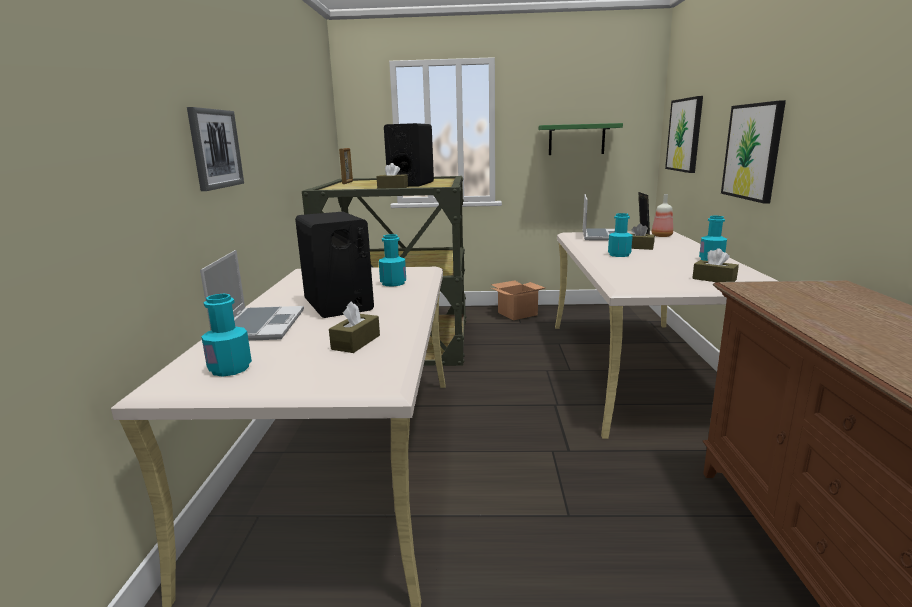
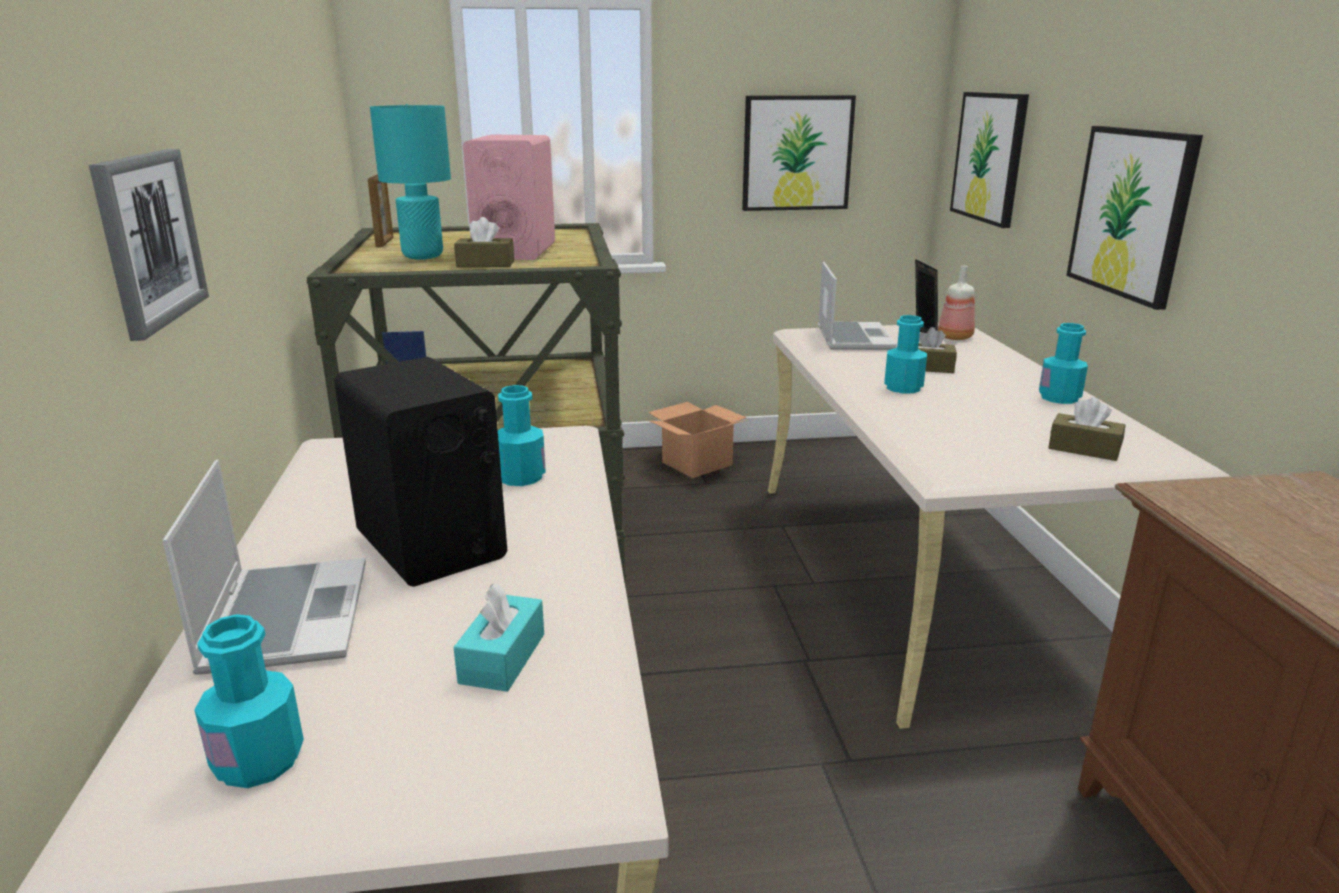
camera: 10 degrees left, 5 degrees up
(356, 342) = (502, 658): brown tissue box -> turquoise tissue box
(363, 186) = (423, 257): none -> turquoise table lamp
(411, 184) = (515, 251): black speaker -> pink speaker
(576, 139) = (797, 153): green shelf -> picture

